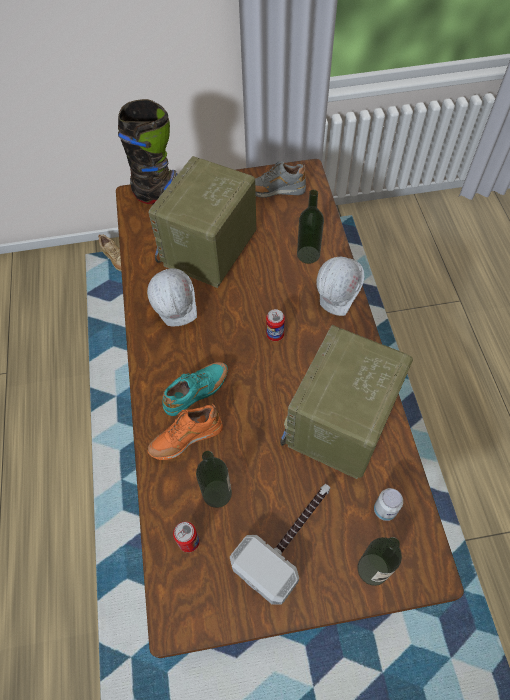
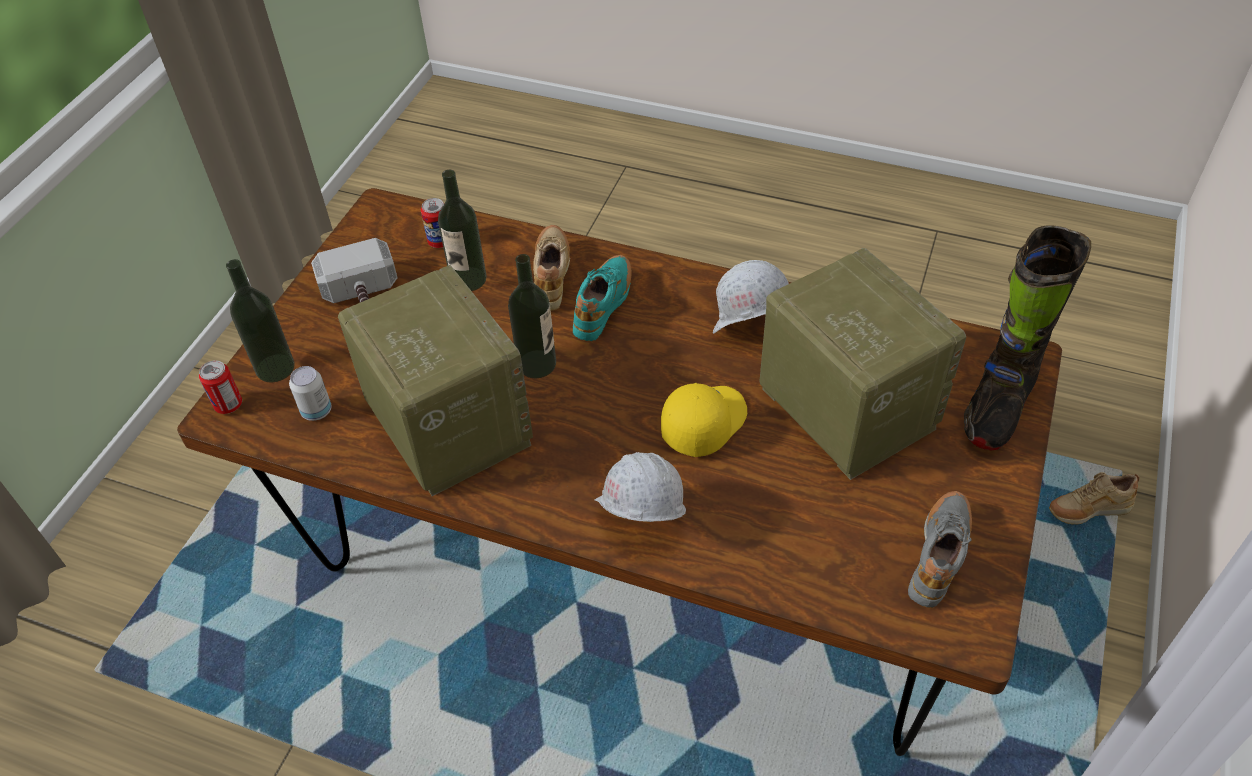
camera: 120 degrees right, 10 degrees down
(186, 439) = (553, 276): orange shoe -> beige shoe
(197, 393) = (605, 307): turquoise shoe -> turquoise shoe turned 150 degrees counterclockwise
(257, 302) = (703, 423): none -> yellow cap
(275, 334) = (632, 418): can -> can (228, 405)
(308, 254) = (756, 531): bottle -> bottle (537, 364)

